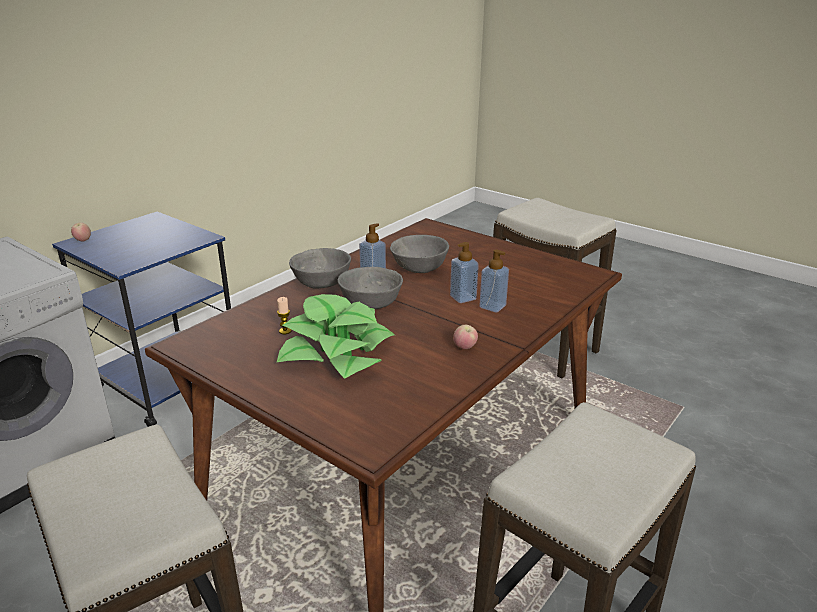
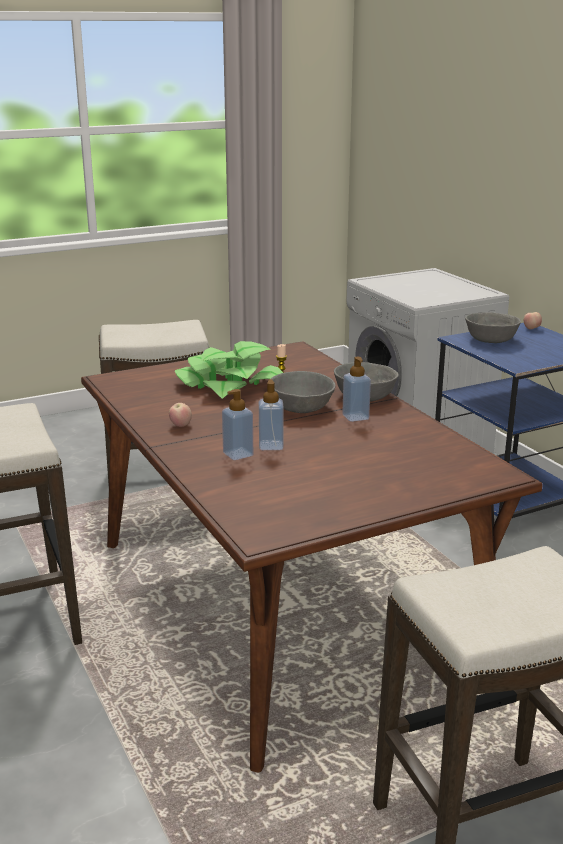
camera: 115 degrees right, 5 degrees down
(419, 267) = (364, 442): grey bowl -> grey bowl (490, 340)

